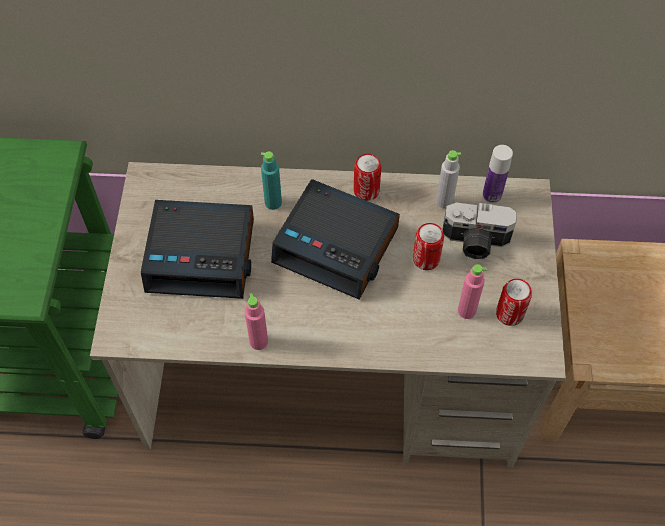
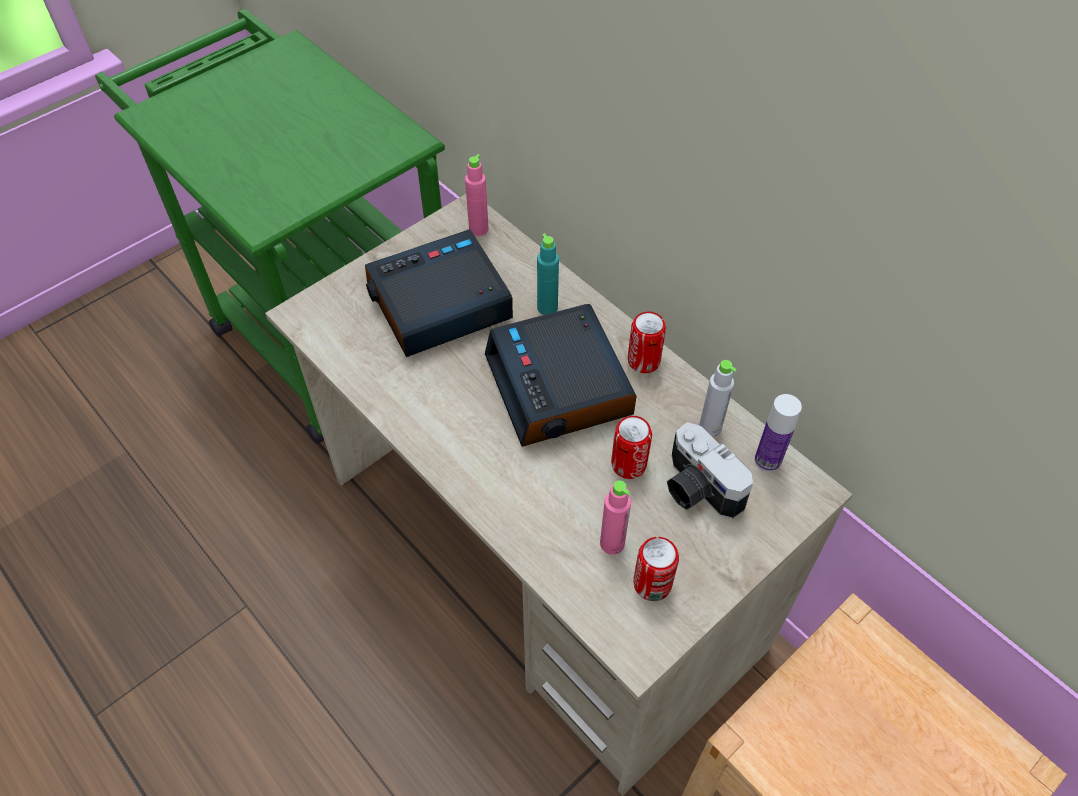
camera: 45 degrees right, 5 degrees down
(202, 255) = (438, 304): alarm clock -> alarm clock turned 105 degrees clockwise
(258, 341) = (397, 410): pink bottle -> pink bottle (478, 229)

